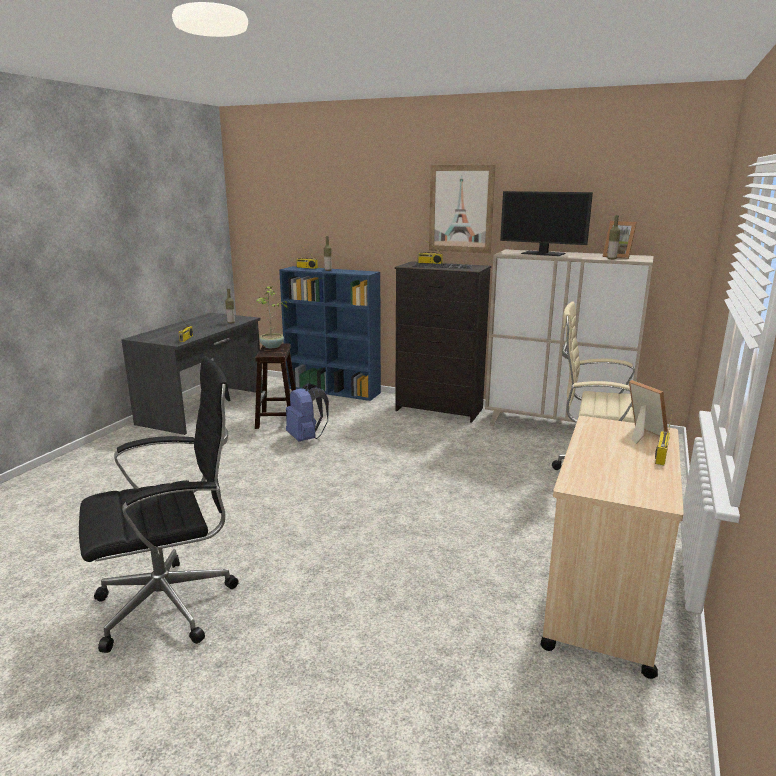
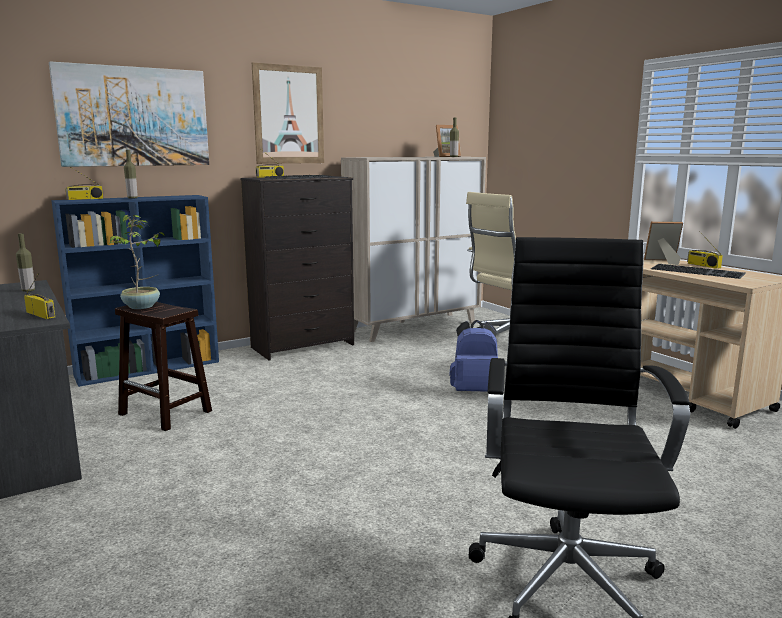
camera: 55 degrees left, 5 degrees down
(306, 438) = (253, 412): blue backpack -> blue backpack (475, 391)
(344, 211) = (134, 117): none -> picture
(543, 253) = (392, 157): monitor -> none
(611, 456) = (698, 271): none -> keyboard

